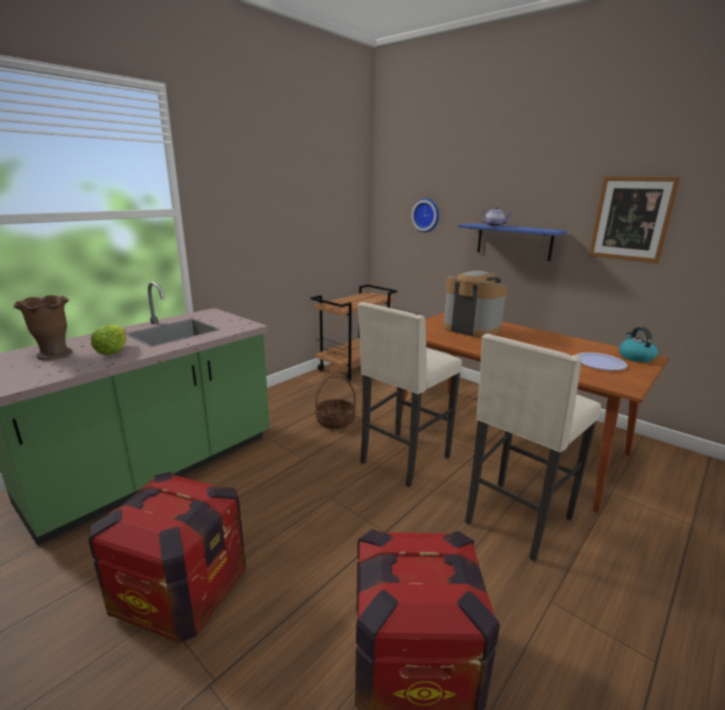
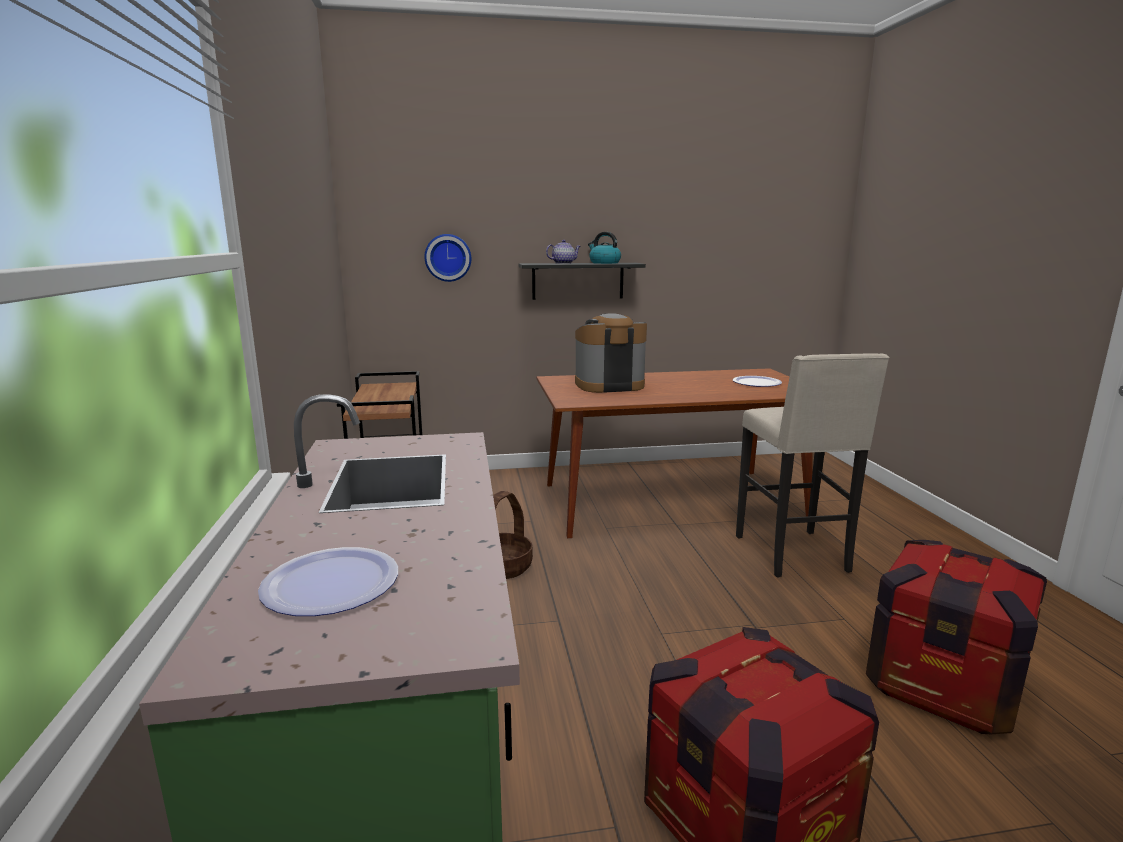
camera: 50 degrees left, 5 degrees down
(54, 354) = (331, 583): brown vase -> plate
(112, 351) = (412, 533): lettuce -> none
(403, 460) = (642, 563): beige stool -> none
(514, 241) = (578, 281): blue shelf -> black shelf
(631, 219) = (694, 246): picture -> none
(635, 357) = (758, 373): kettle -> kettle (604, 263)

